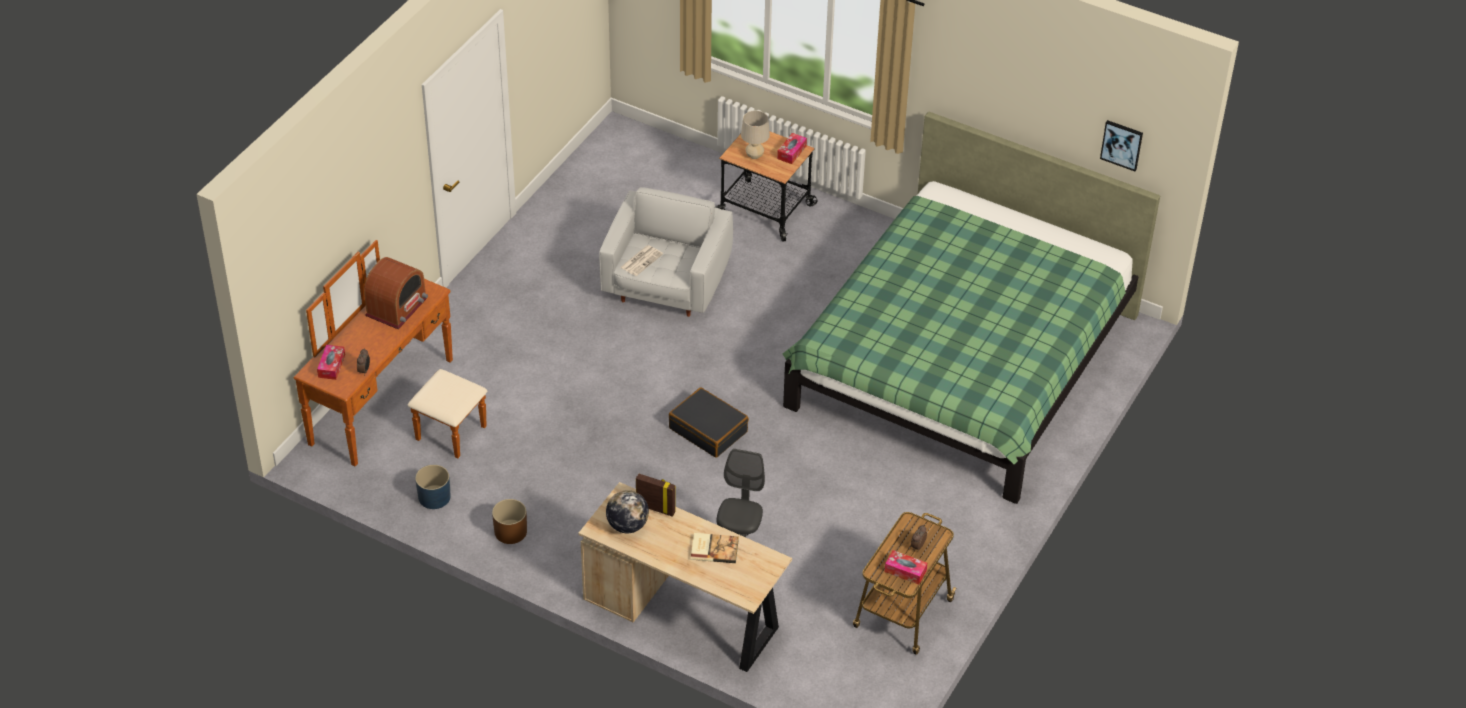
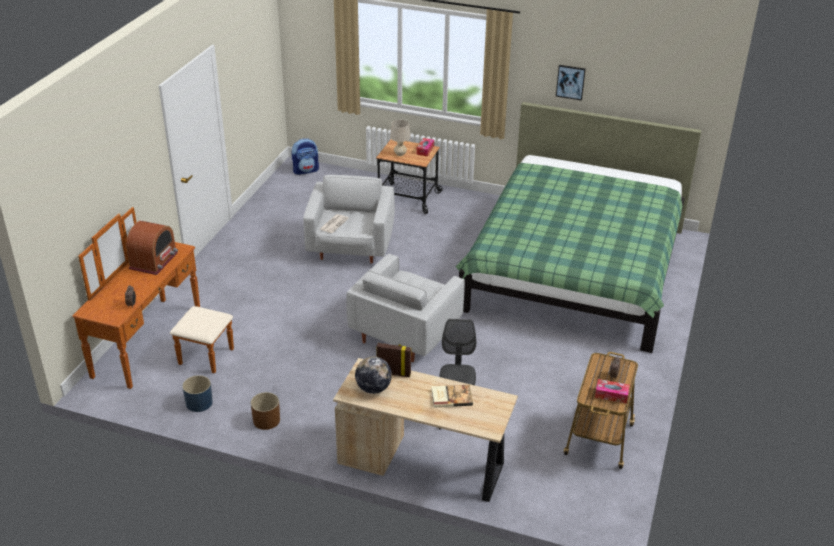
camera: 10 degrees left, 10 degrees down
(331, 366) = (104, 304): tissue box -> none
(631, 141) = (306, 170): none -> backpack
(708, 430) = (406, 331): black suitcase -> white armchair
(1122, 144) = (670, 96): picture -> picture (570, 82)

